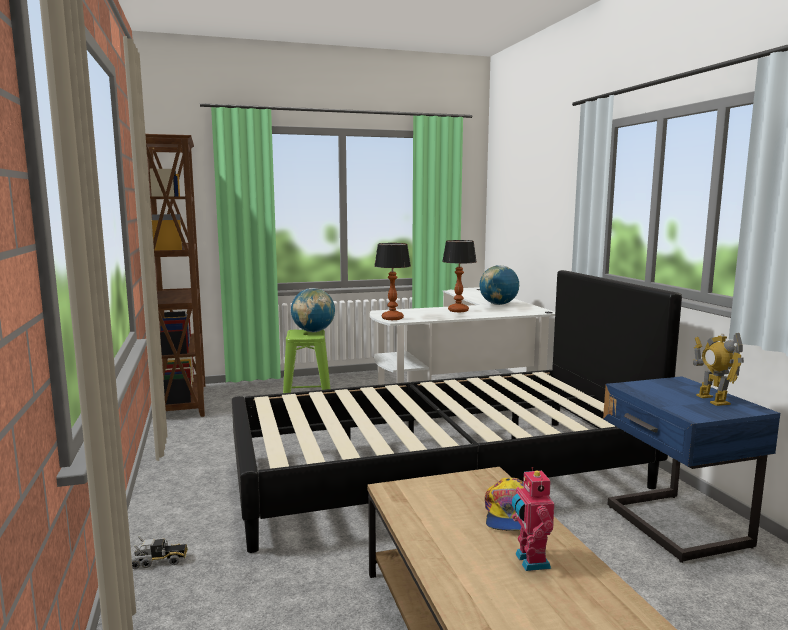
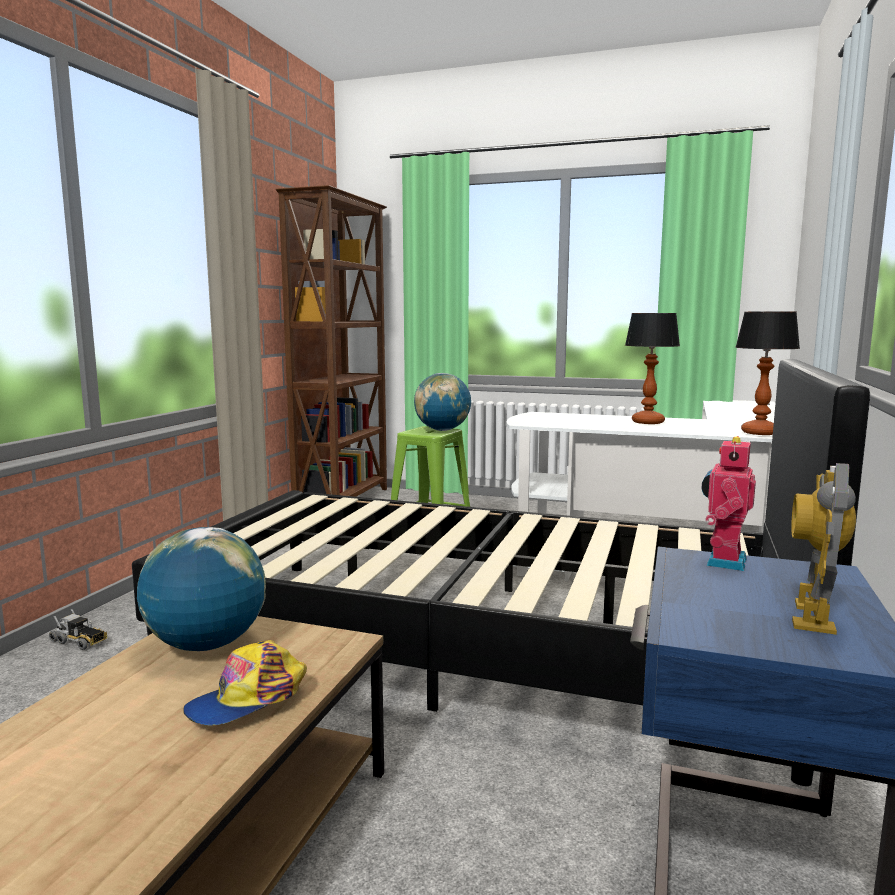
camera: 35 degrees right, 0 degrees up
(392, 318) = (529, 421): table lamp -> table lamp (760, 432)
(498, 304) = (737, 421): globe -> globe (207, 645)
(530, 561) = (126, 771): toy robot -> toy robot (722, 561)

